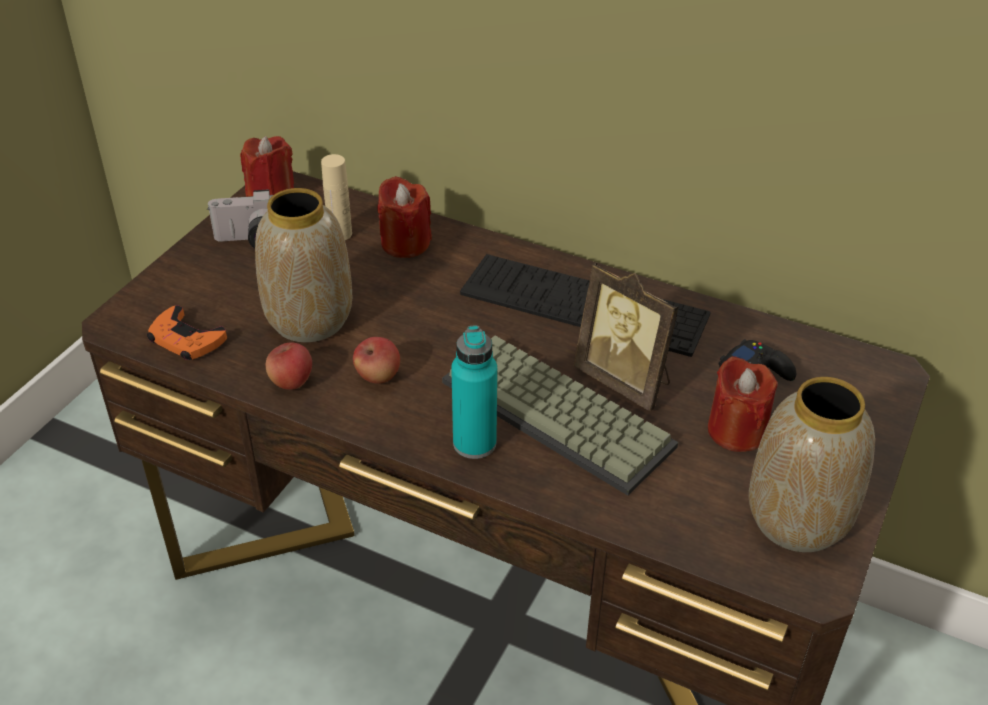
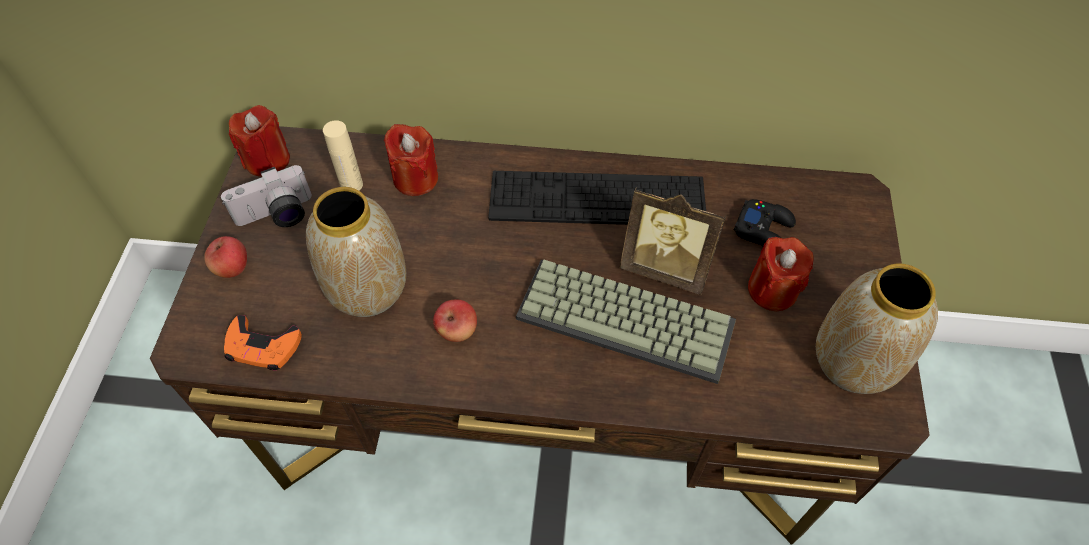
camera: 20 degrees left, 15 degrees up
(291, 382) = (383, 362): apple -> apple (232, 268)
(474, 443) = (571, 374): turquoise bottle -> none

